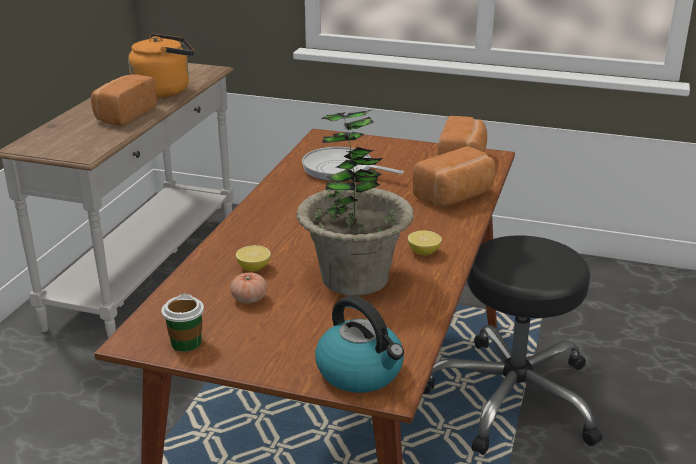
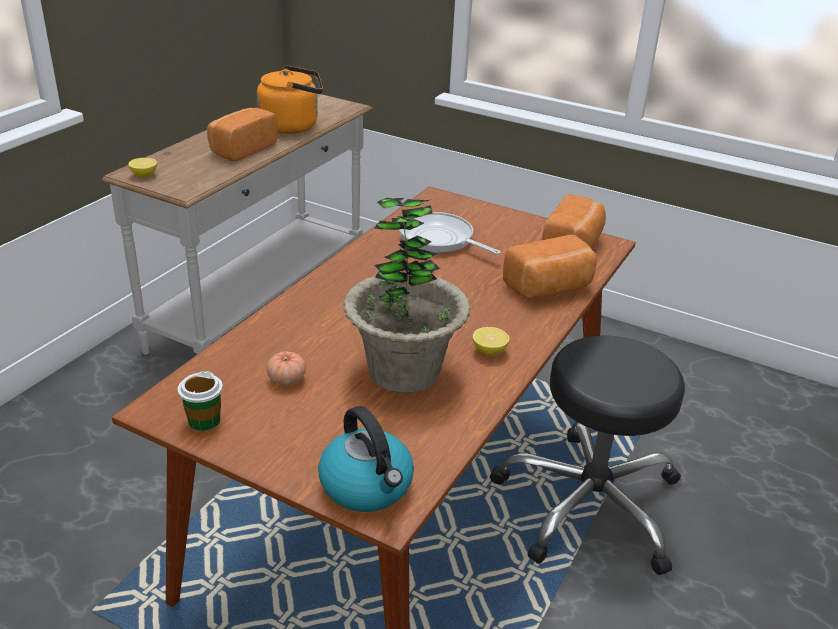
camera: 10 degrees right, 5 degrees up
(254, 268) = (305, 343): lemon -> lemon (144, 175)

